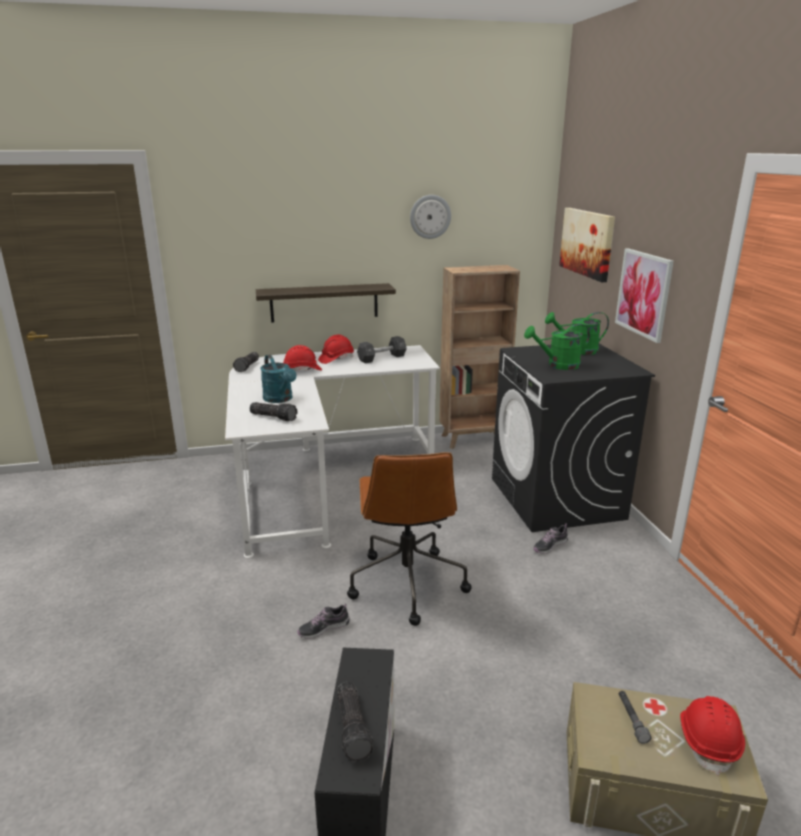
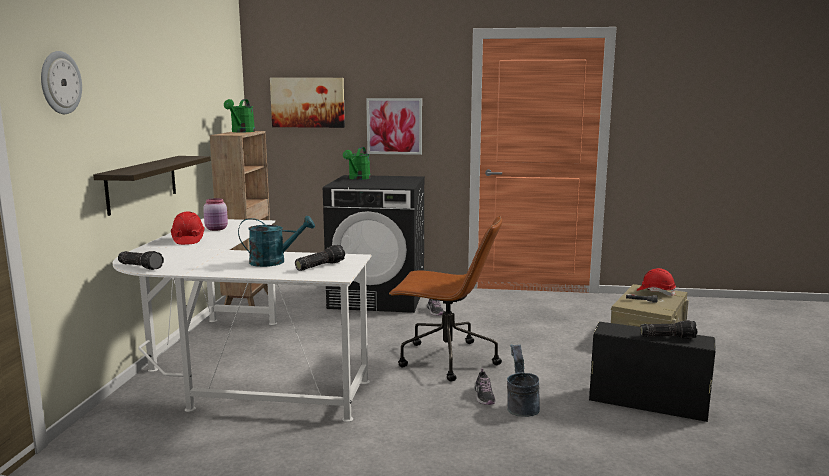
camera: 70 degrees left, 10 degrees down
(302, 370) = (200, 251): red hard hat -> none
(307, 661) = (521, 407): none -> grey bucket
(382, 358) = (217, 229): black dumbbell -> pink jar
(430, 216) = (193, 85): wall clock -> wall clock (60, 82)
(558, 365) = (383, 183): green watering can -> green watering can (241, 132)

